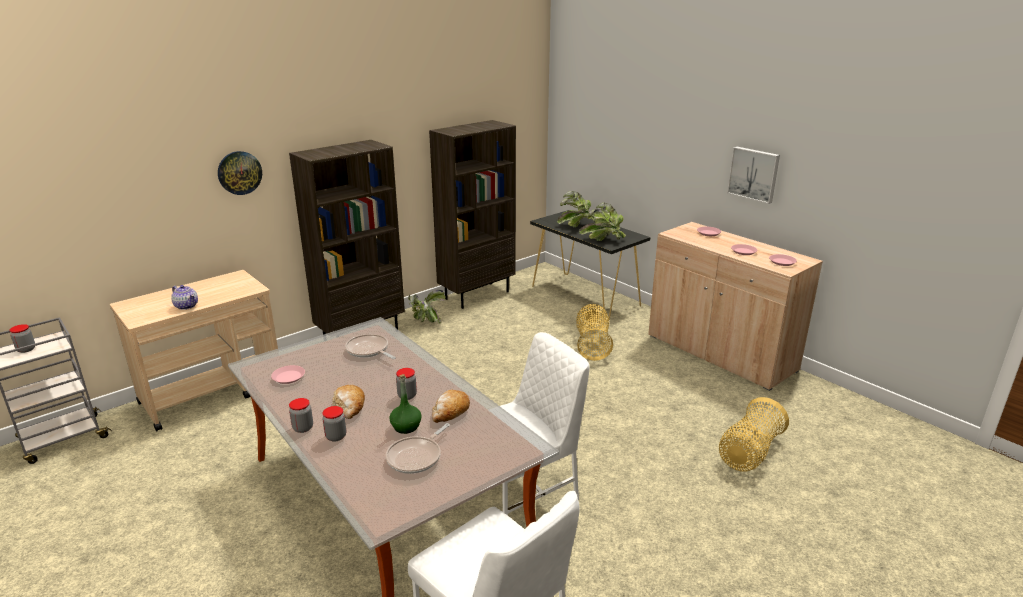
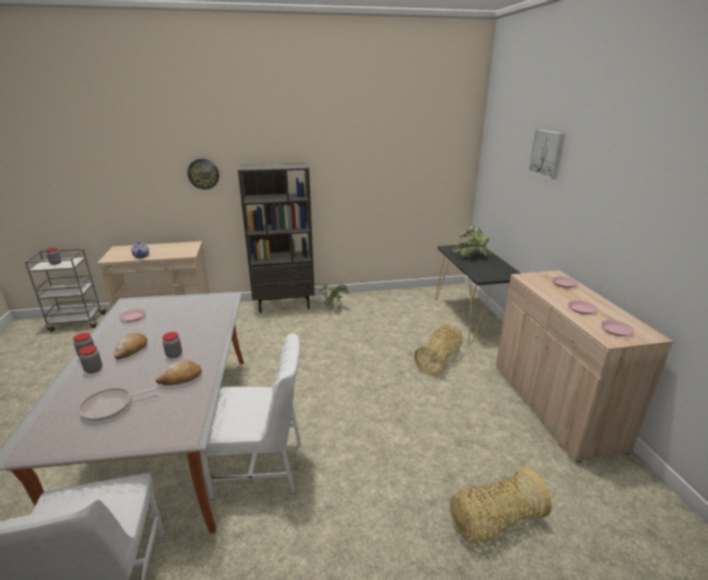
camera: 30 degrees right, 0 degrees up
(369, 350) = (200, 313): frying pan -> none
(406, 426) = (139, 379): green bottle -> none
(477, 295) = (388, 296): brown bookcase -> none
(603, 239) = (480, 271): potted plant -> none
(754, 174) = (620, 230): picture -> picture (547, 153)

